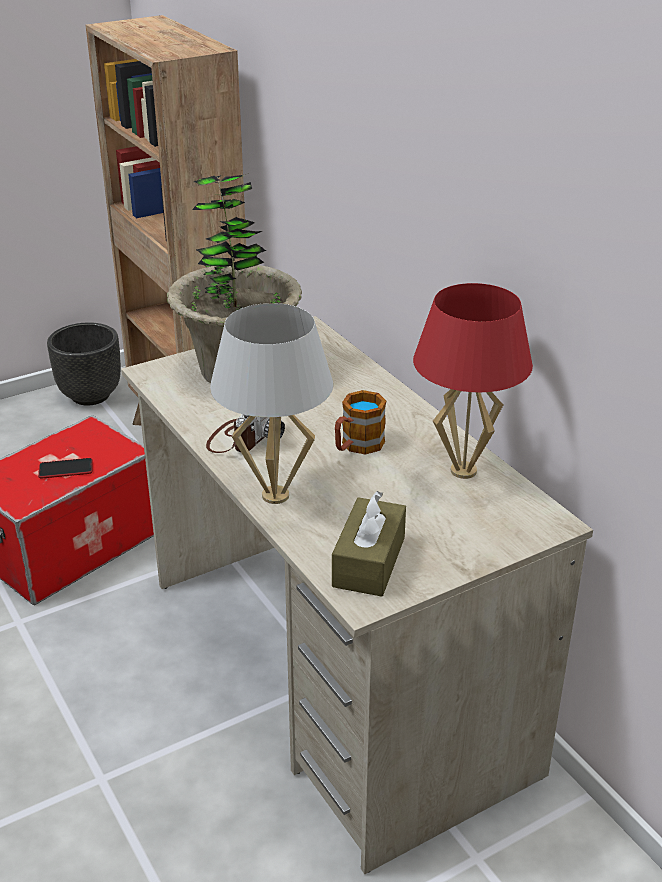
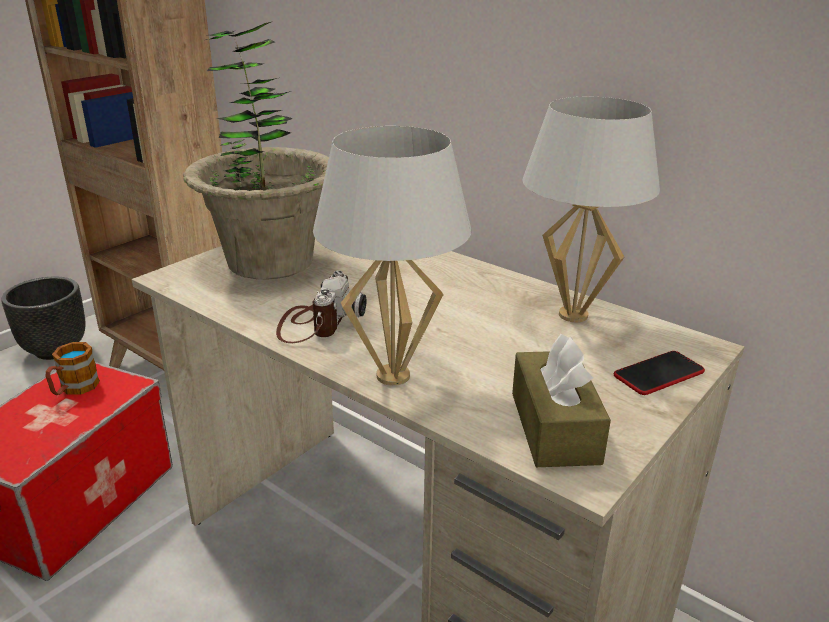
camera: 20 degrees left, 5 degrees down
(66, 469) = (62, 416): phone -> phone (658, 374)
(357, 446) = (447, 311): mug -> mug (74, 389)
(463, 470) = (572, 315): red table lamp -> white table lamp

